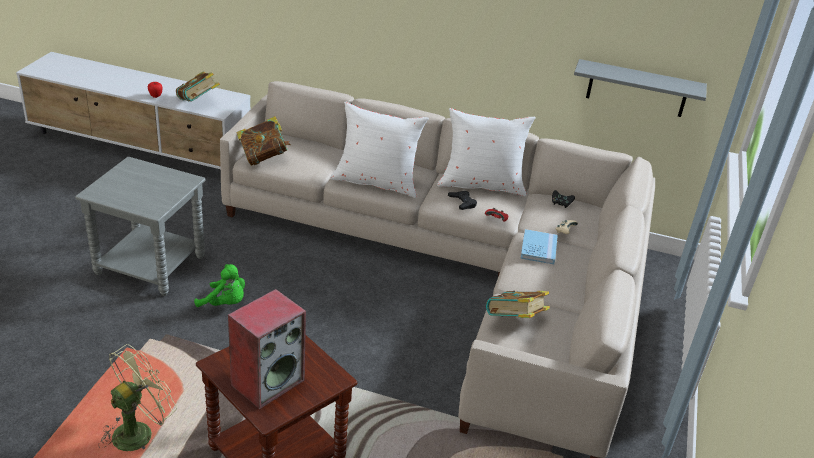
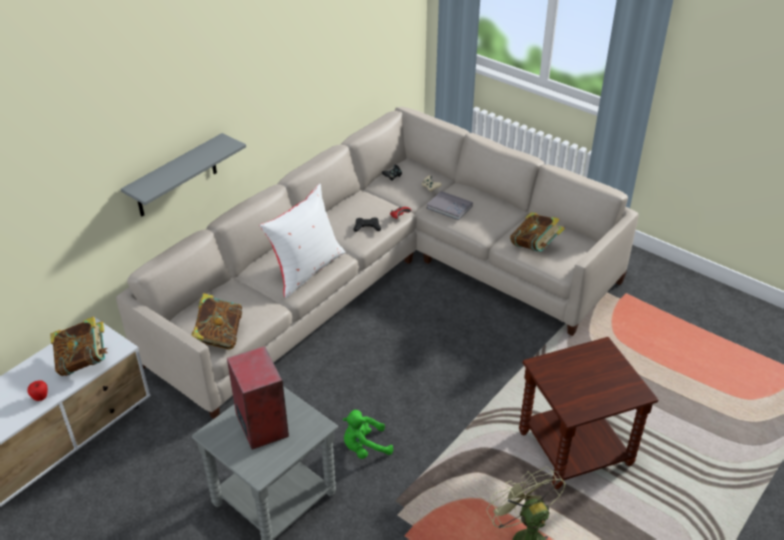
camera: 65 degrees left, 5 degrees up
(225, 303) = (364, 447): green plush toy -> green plush toy turned 150 degrees counterclockwise
(268, 382) = (600, 386): speaker -> speaker (261, 424)
(481, 184) = (343, 209): white pillow -> none
(538, 248) = (449, 207): blue book -> grey book
(637, 89) = (372, 60): grey shelf -> grey shelf (176, 176)

